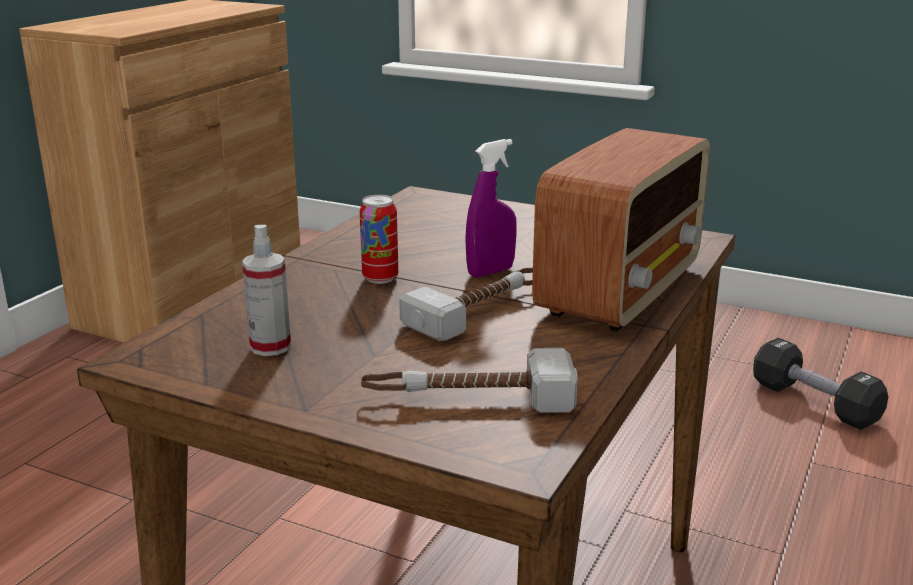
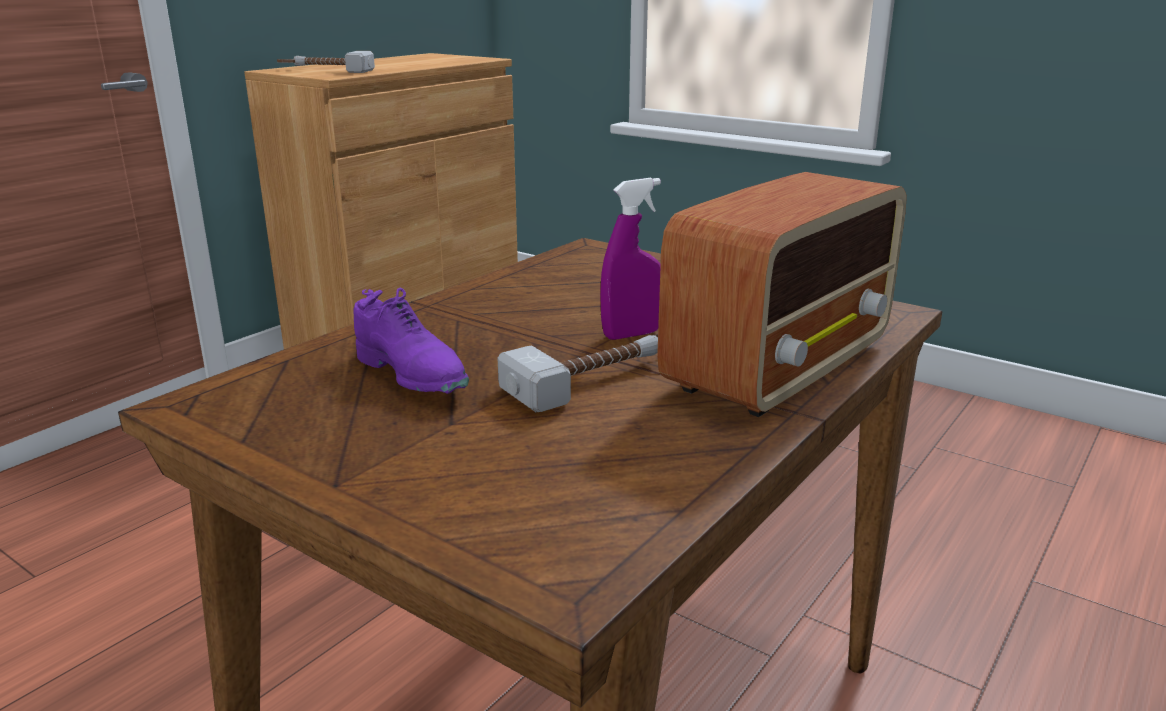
camera: 10 degrees right, 0 degrees up
(270, 347) = (339, 403): spray bottle -> none
(321, 320) = (412, 376): none -> purple shoe
(380, 278) = (502, 333): can -> none
(468, 398) = (537, 488): hammer -> hammer (324, 70)
(814, 403) = (1045, 511): black dumbbell -> none

